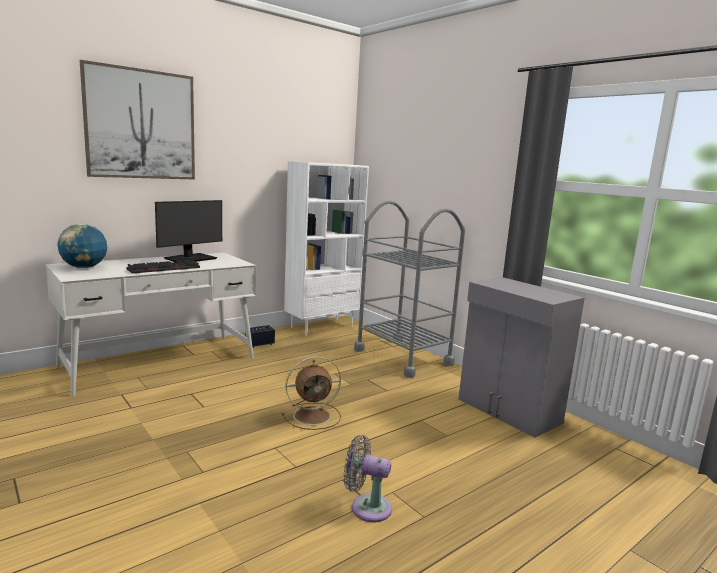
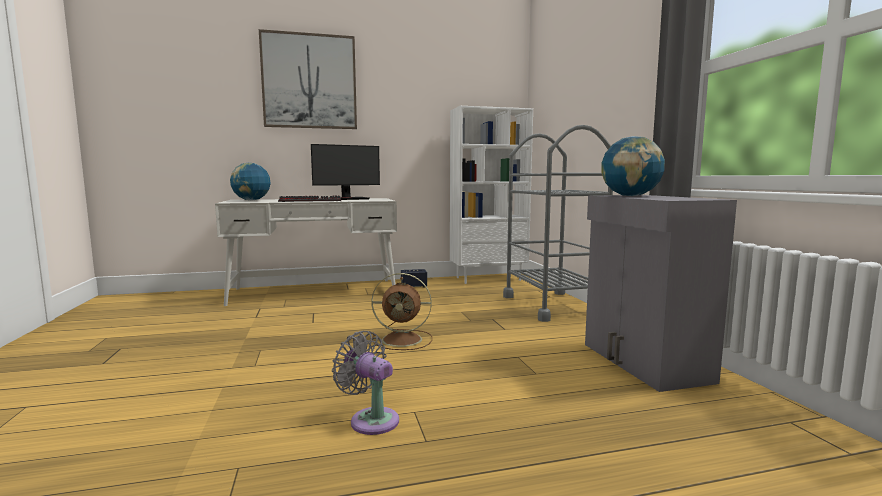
camera: 25 degrees right, 5 degrees down
(505, 286) = (630, 196): none -> globe

